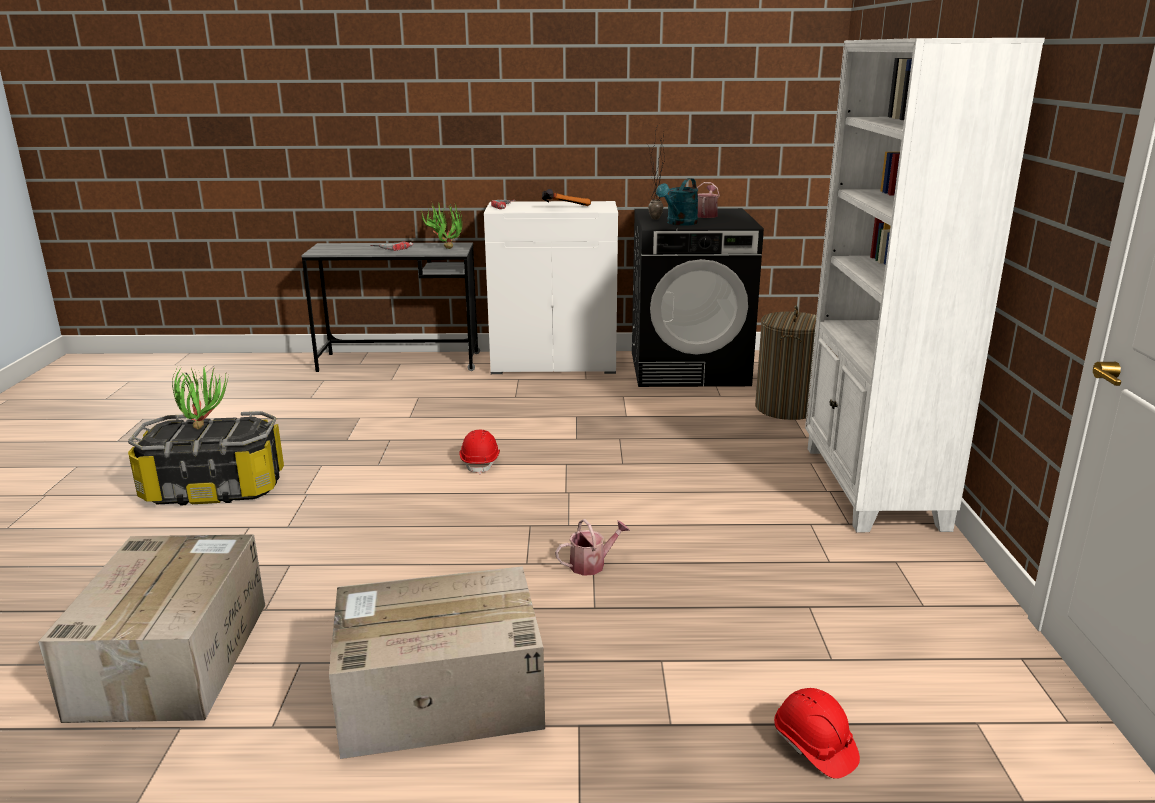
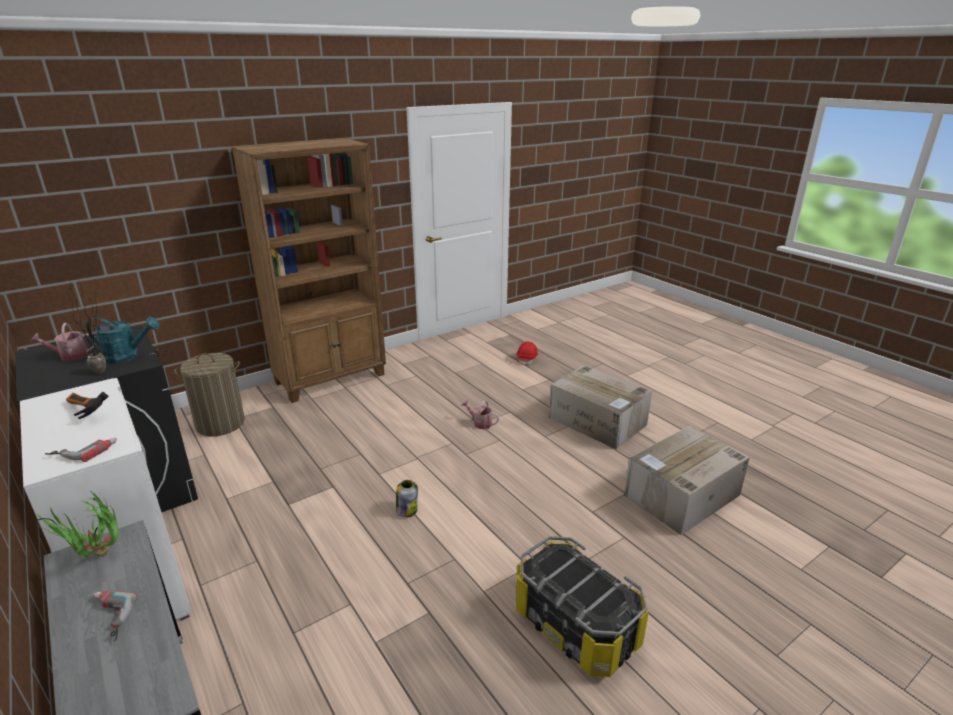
camera: 125 degrees left, 5 degrees up
(204, 425) = (575, 591): potted plant -> none
(480, 462) = (407, 510): red hard hat -> jar
(871, 487) = (331, 379): white bookcase -> brown bookcase

